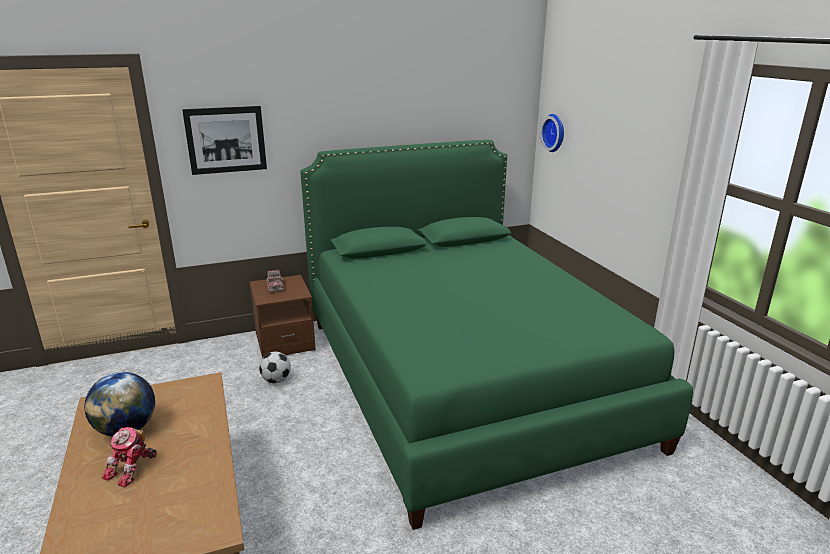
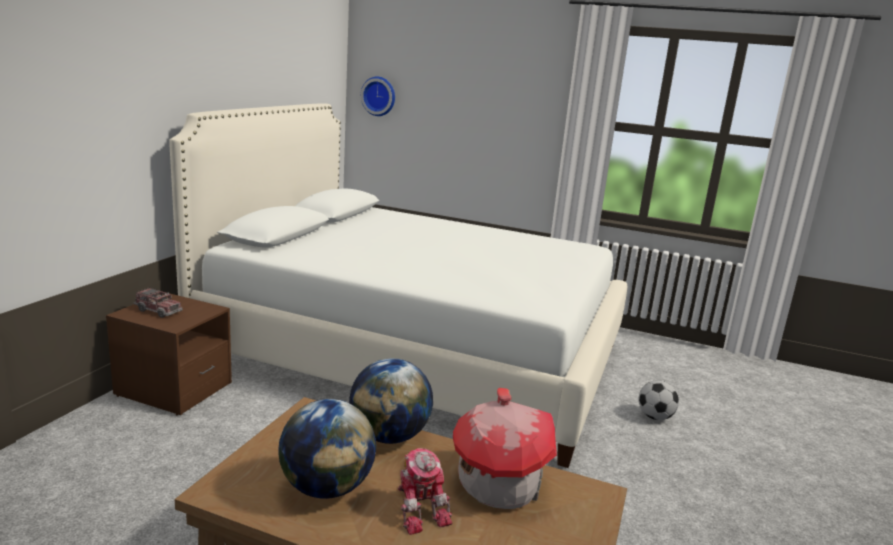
camera: 50 degrees left, 5 degrees down
(189, 484) = (499, 484): none -> toy house
(205, 419) = (389, 436): none -> globe
(226, 140) = (70, 93): picture -> none
(276, 380) = (238, 427): football -> football (655, 417)
(464, 378) = (416, 352): green bed -> white bed

